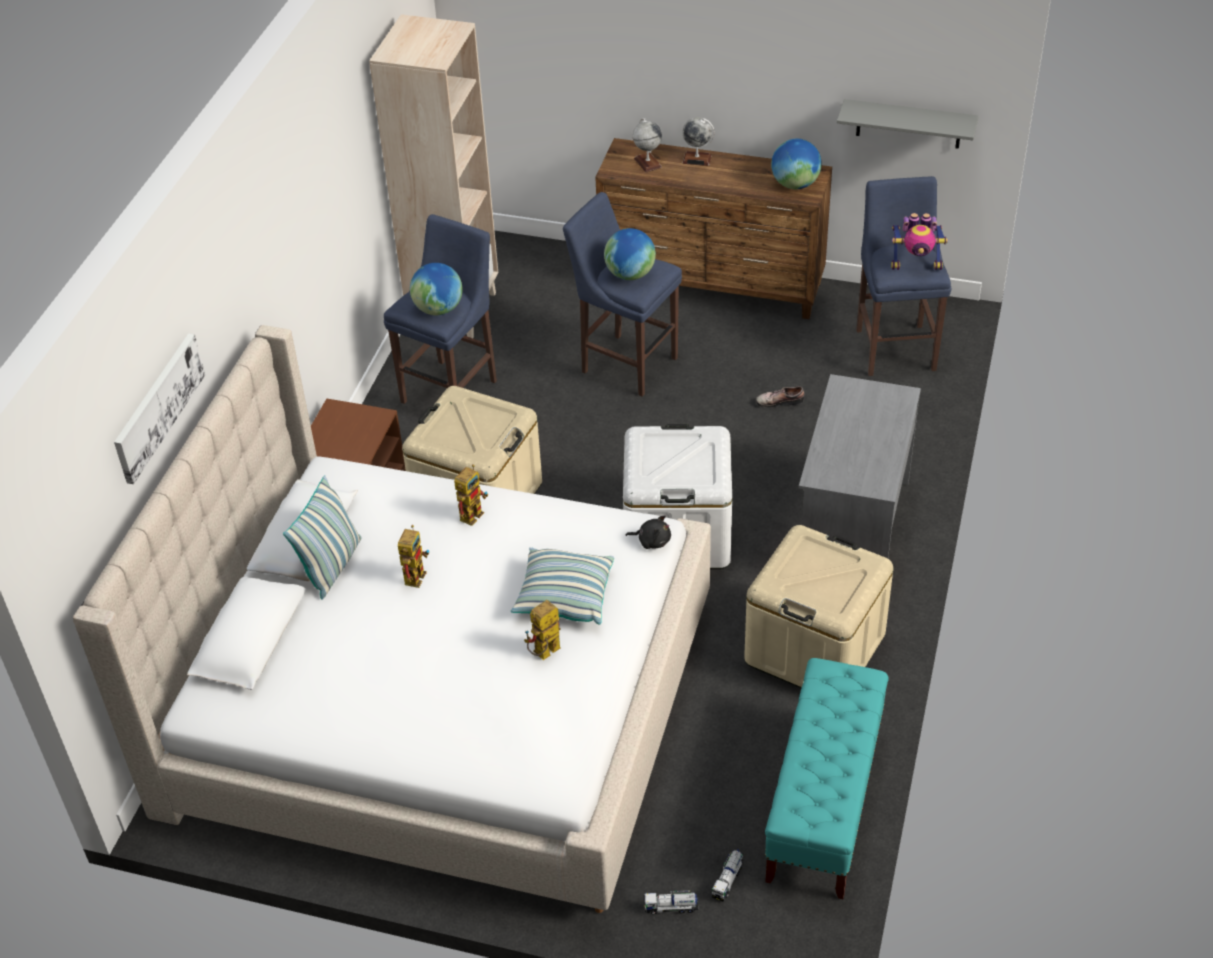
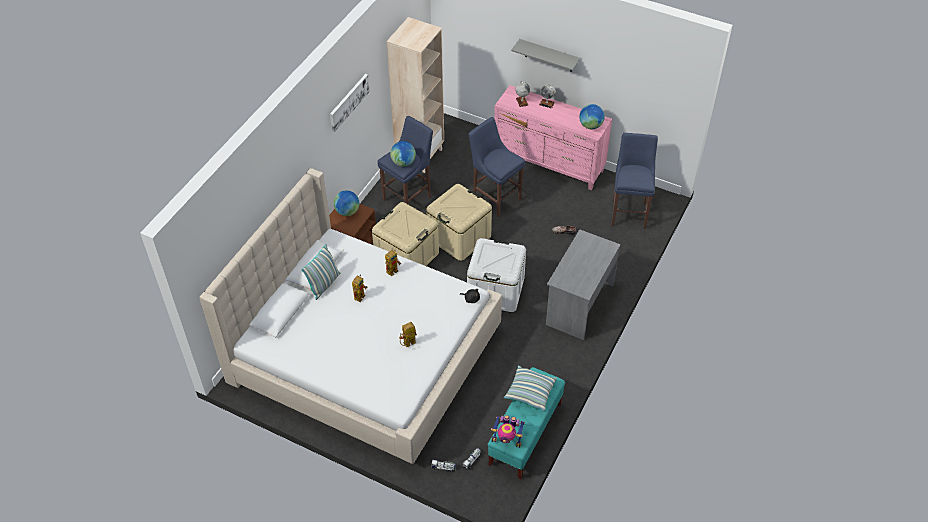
camera: 10 degrees right, 5 degrees up
(158, 406) = (253, 205): picture -> picture (348, 102)
(564, 596) = (424, 318): pillow -> pillow (530, 392)
(630, 274) = (499, 160): globe -> globe (347, 212)
(713, 286) = (549, 164): brown dresser -> pink dresser
(815, 648) = (543, 359): beige storage box -> beige storage box (459, 238)
(909, 124) = (650, 106): grey shelf -> grey shelf (549, 56)
(916, 264) = (639, 178): toy robot -> toy robot (507, 439)

